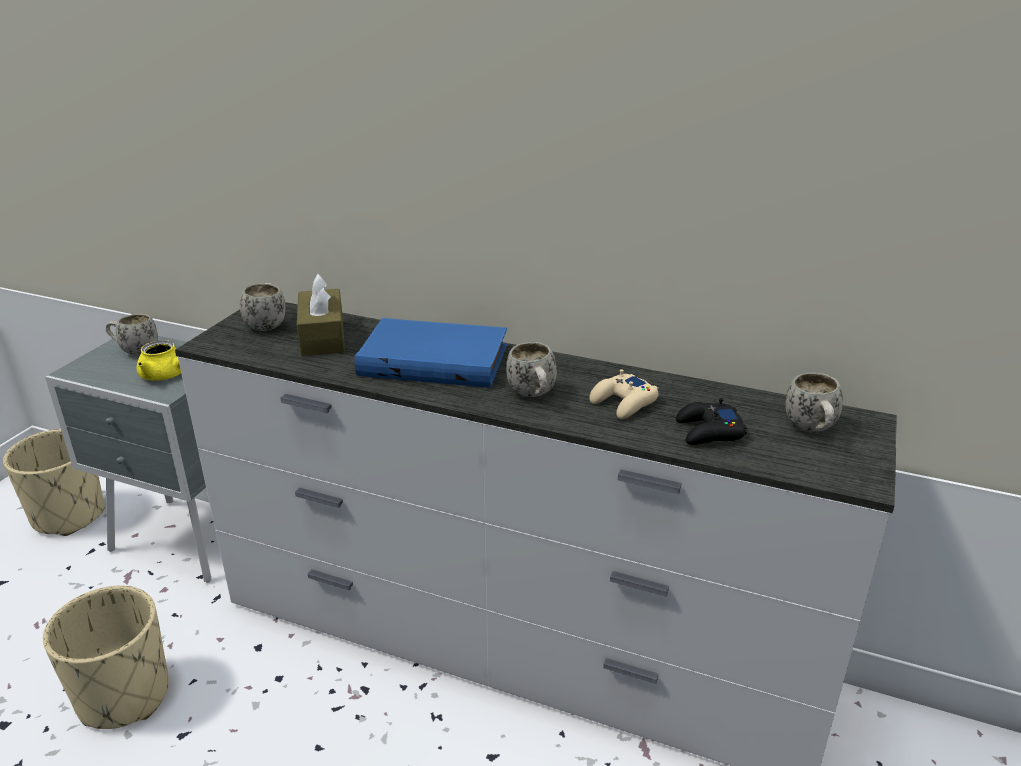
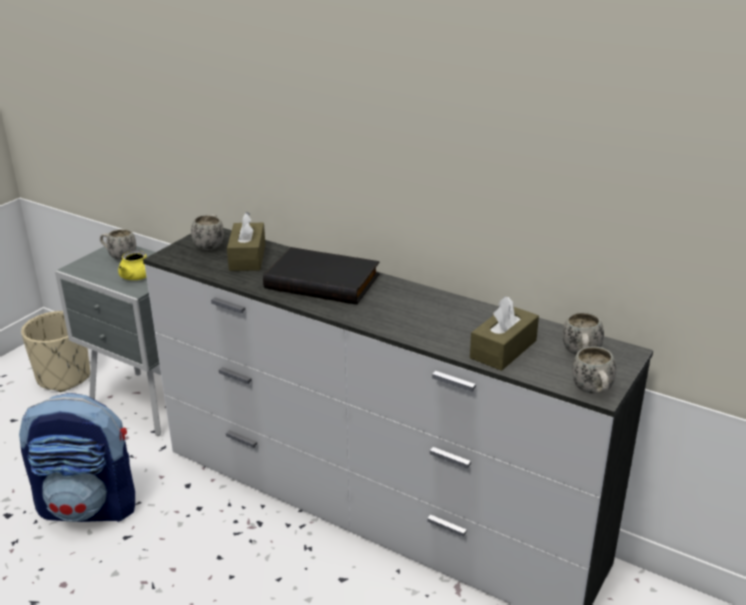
camera: 10 degrees right, 0 degrees up
(124, 696) = (90, 507): beige planter -> backpack
(435, 359) = (324, 280): blue book -> black book
(534, 396) = (386, 313): white mug -> white mug (593, 392)
(624, 403) = (450, 323): beige game controller -> none
(708, 432) = (503, 349): black game controller -> brown tissue box

